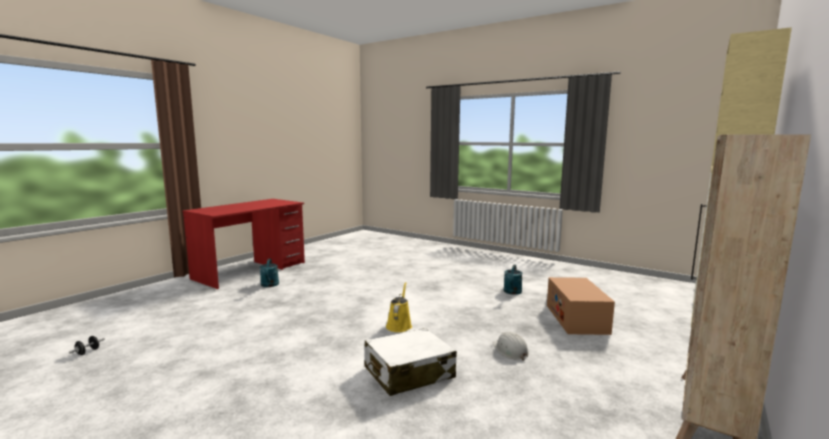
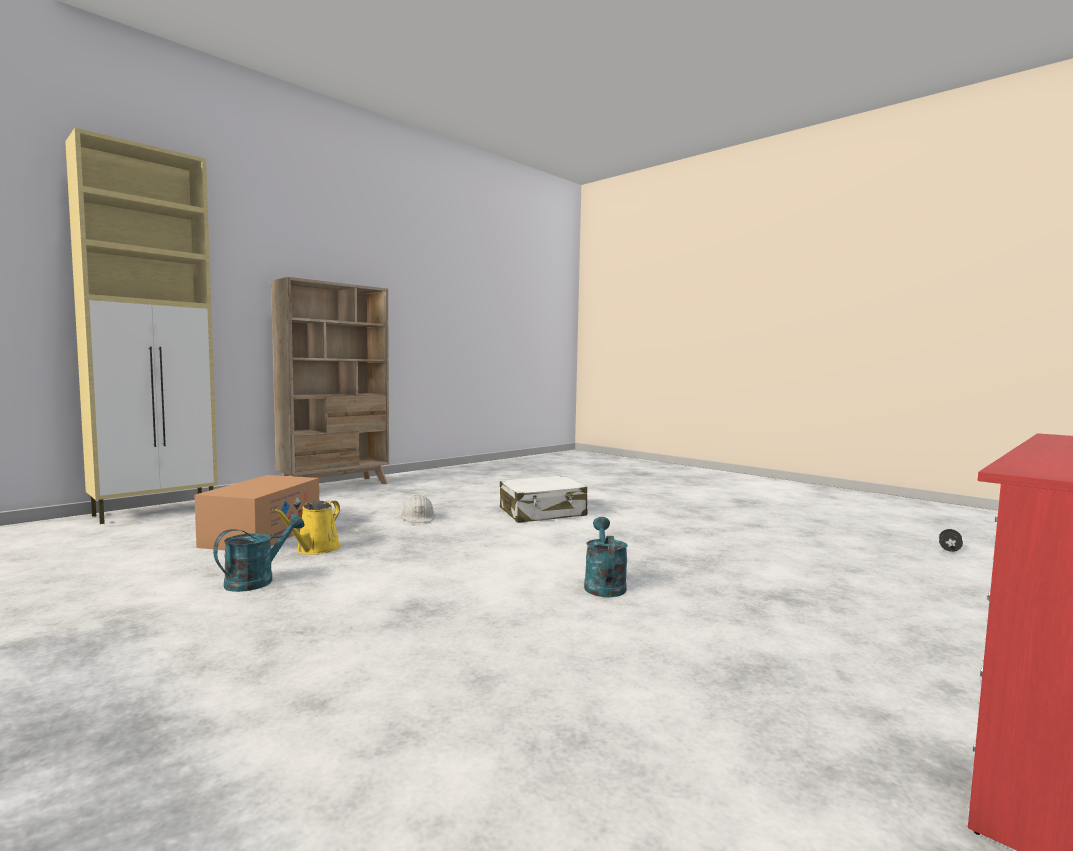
camera: 170 degrees left, 5 degrees down
(269, 285) = (892, 656): turquoise watering can -> turquoise watering can (603, 585)
(399, 325) = (536, 546): yellow watering can -> yellow watering can (315, 549)

